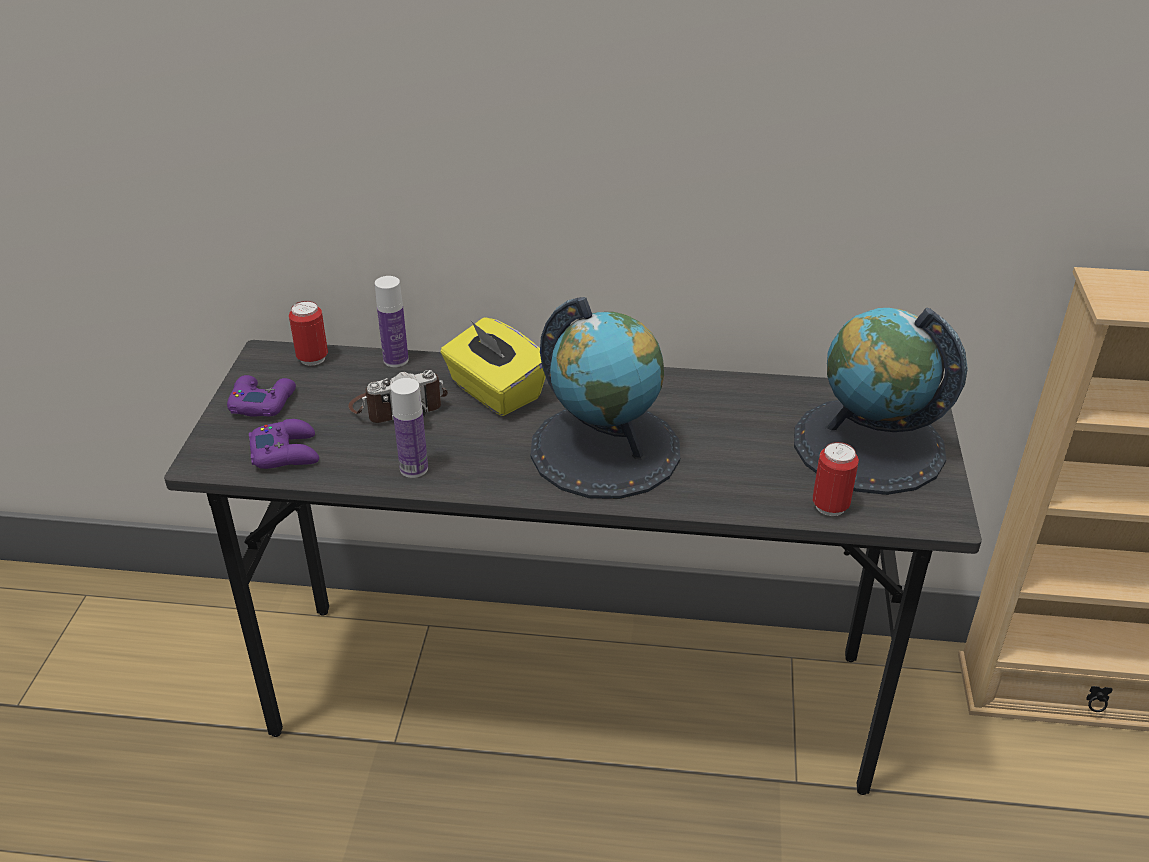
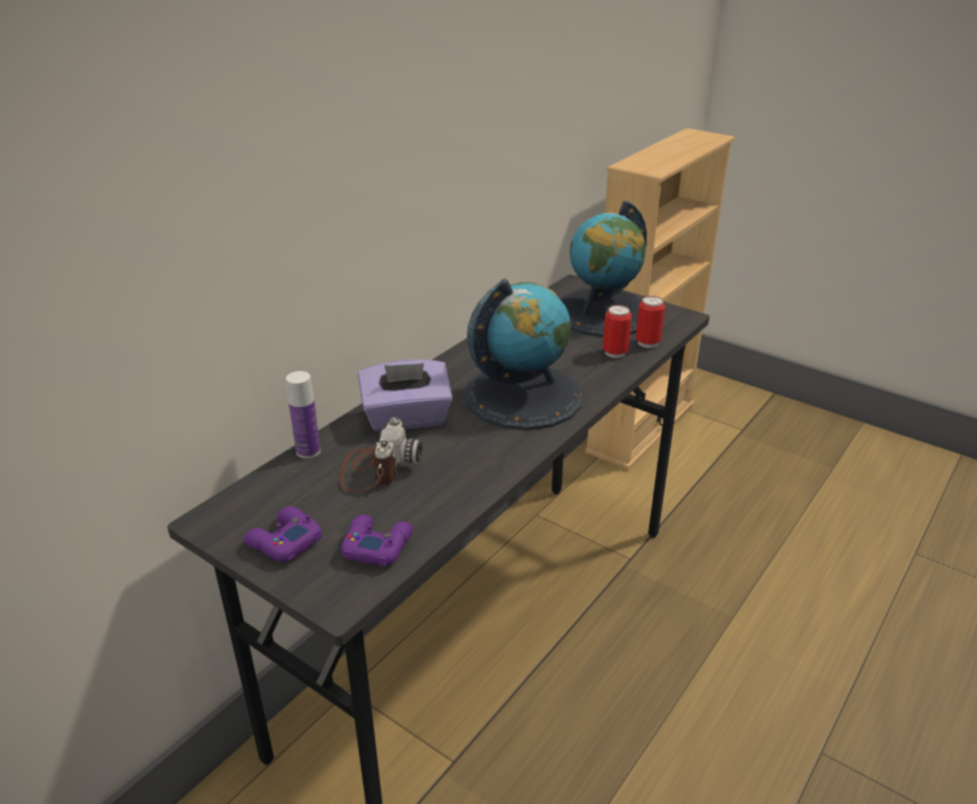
camera: 60 degrees left, 5 degrees down
(312, 358) = (249, 494): can -> can (615, 353)
(414, 468) = (466, 483): bottle -> none
(495, 391) = (407, 418): yellow tissue box -> purple tissue box

